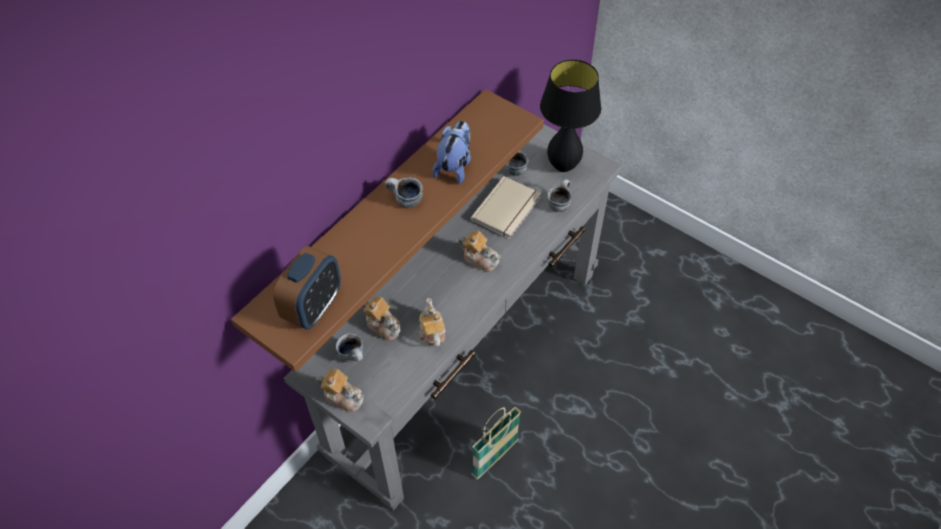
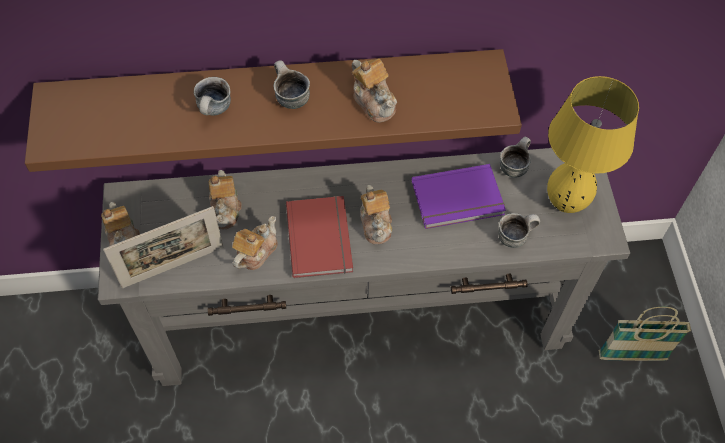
camera: 45 degrees right, 5 degrees up
(313, 307) = (99, 127): alarm clock -> none
(354, 356) = (172, 215): mug -> mug (214, 111)
(393, 383) = (173, 267): none -> picture frame
(455, 166) = (374, 101): plush toy -> teapot
(459, 292) = (322, 237): none -> red book
(495, 458) = (286, 425): basket -> basket (632, 356)
(508, 209) = (458, 200): beige book -> purple book
(563, 166) = (566, 203): black table lamp -> yellow table lamp

